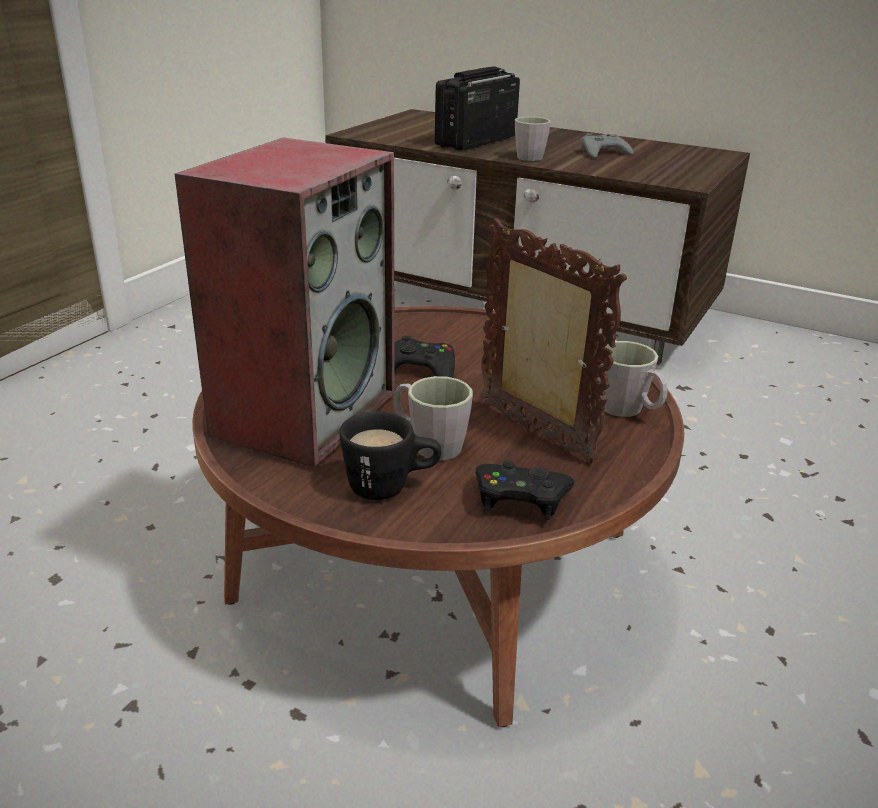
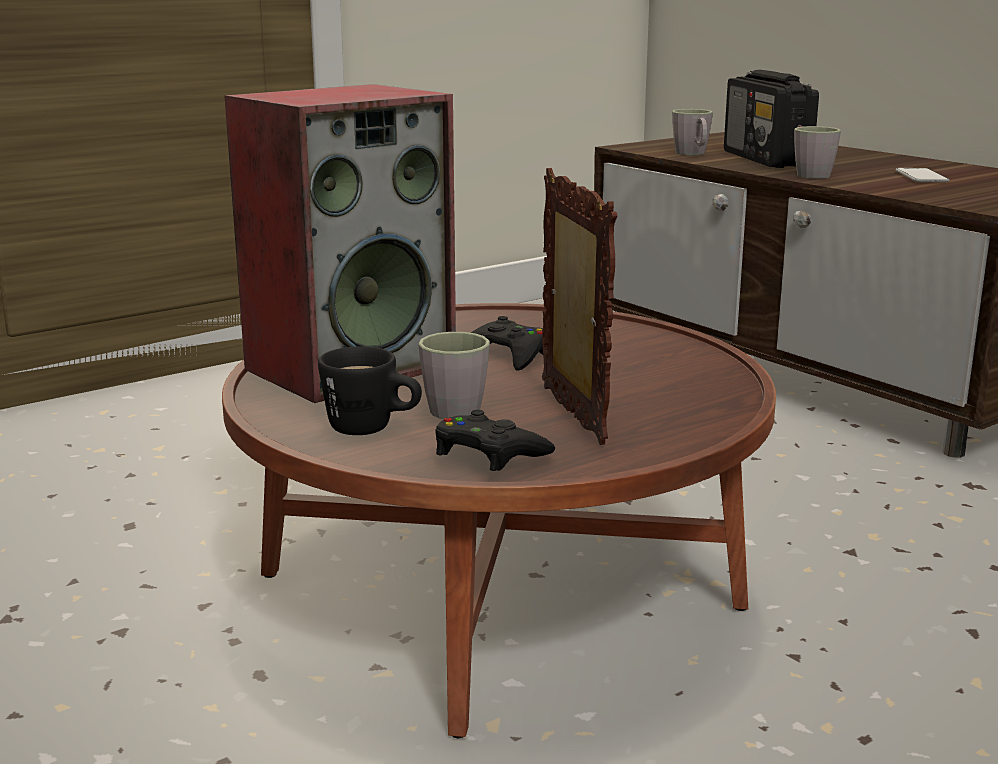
camera: 25 degrees right, 10 degrees down
(475, 141) = (766, 159): radio -> radio turned 75 degrees counterclockwise
(603, 153) = (921, 177): grey game controller -> phone
(628, 411) = (704, 414): grey mug -> grey mug (693, 154)

